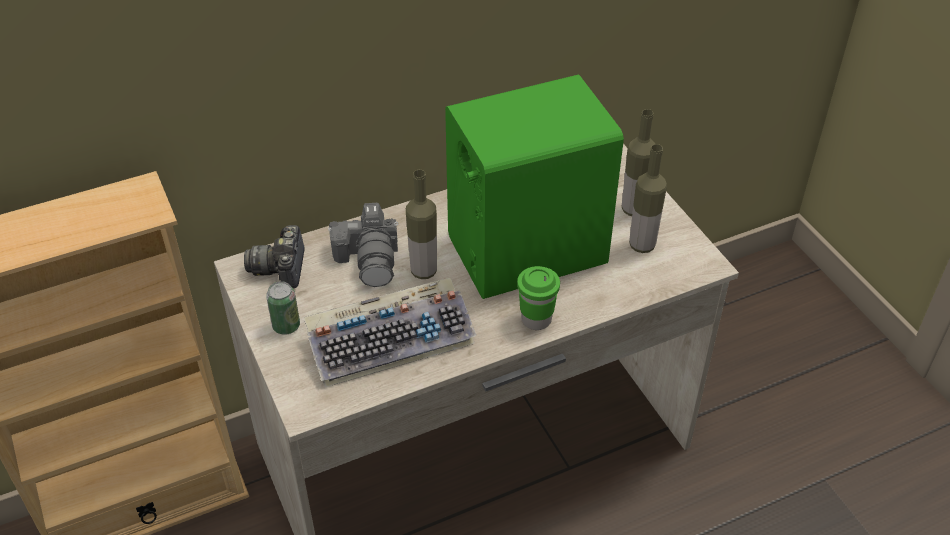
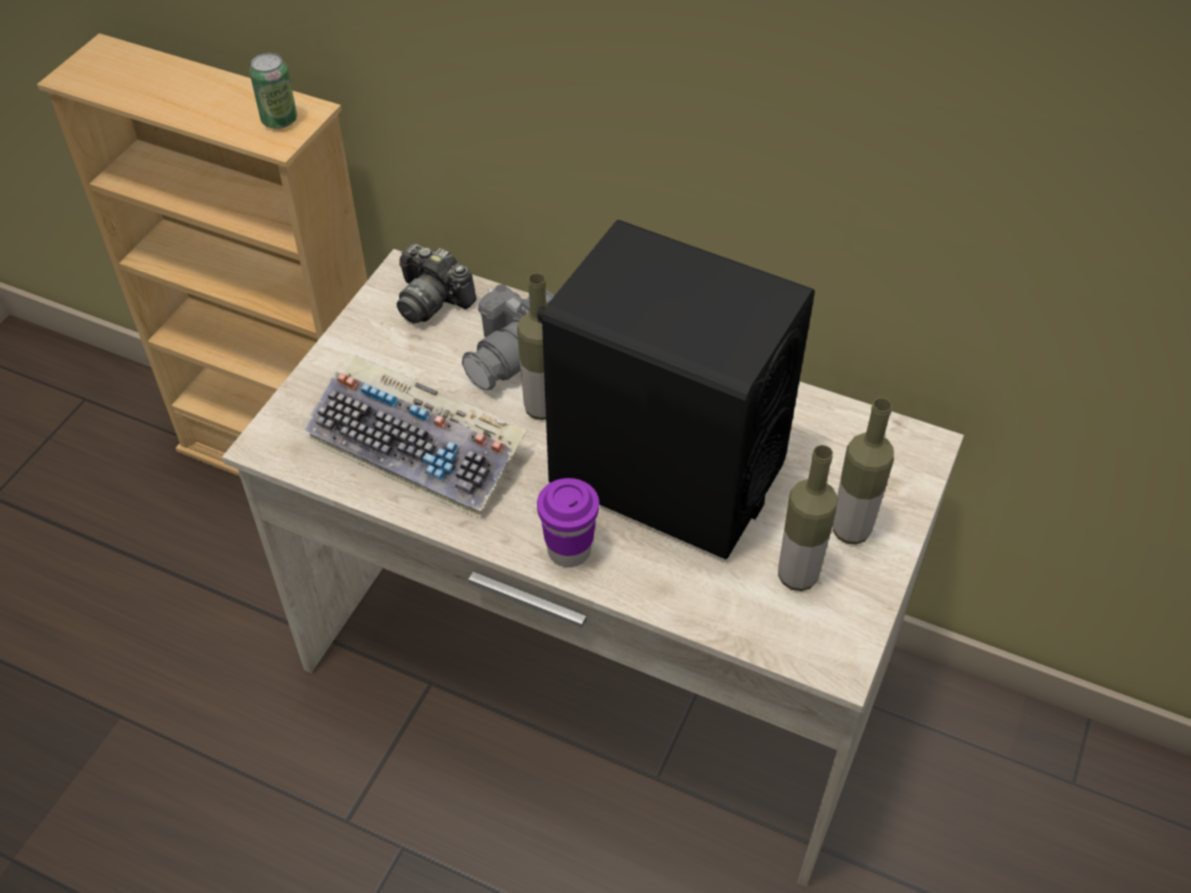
camera: 50 degrees right, 5 degrees up
(281, 268) = (432, 300): camera -> camera turned 105 degrees counterclockwise
(286, 326) = (359, 356): can -> can (279, 120)
(525, 251) = (666, 473): green speaker -> black speaker
(536, 319) = (569, 550): green cup -> purple cup

